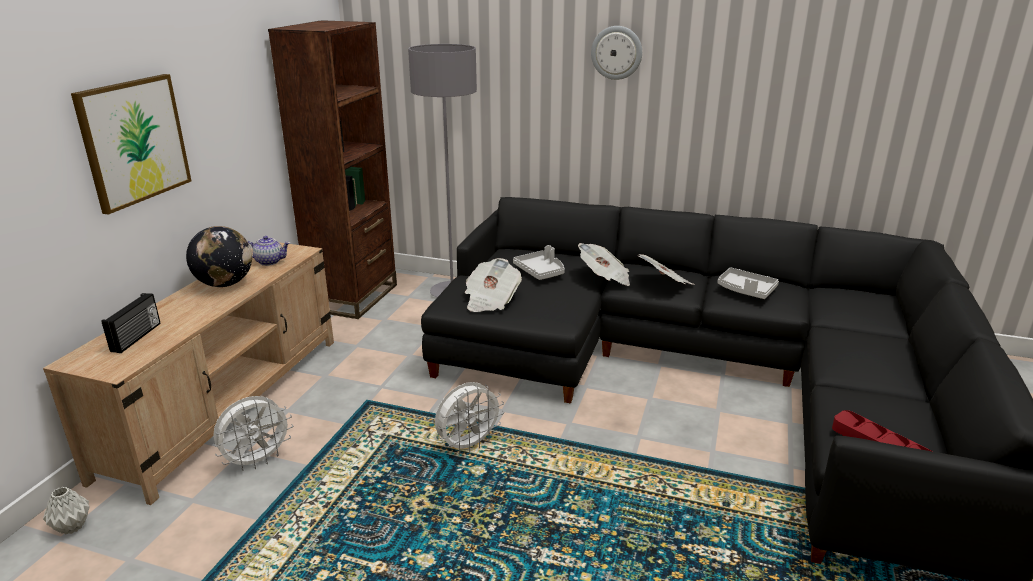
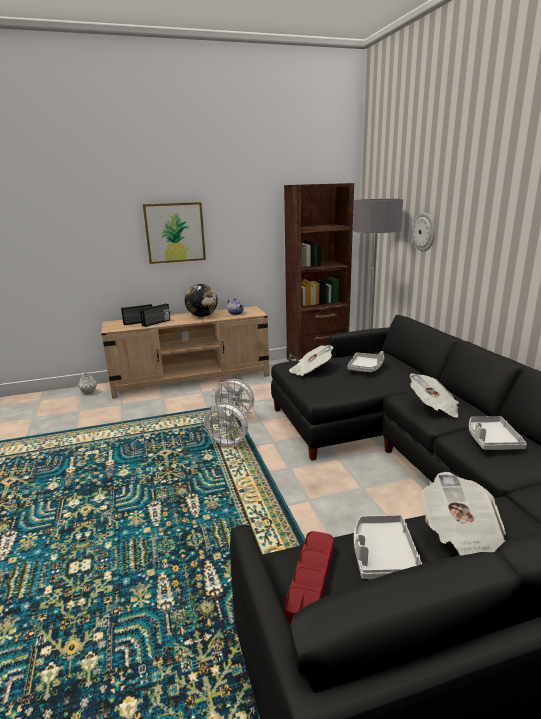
camera: 55 degrees right, 5 degrees down
(176, 324) = (156, 323): none -> radio
(257, 461) = (159, 403): white fan -> white fan (235, 418)
(604, 278) = (400, 387): newspaper -> newspaper (462, 536)
(616, 52) = (489, 204): wall clock -> wall clock (424, 232)
(869, 403) = (383, 555): none -> grey tray

